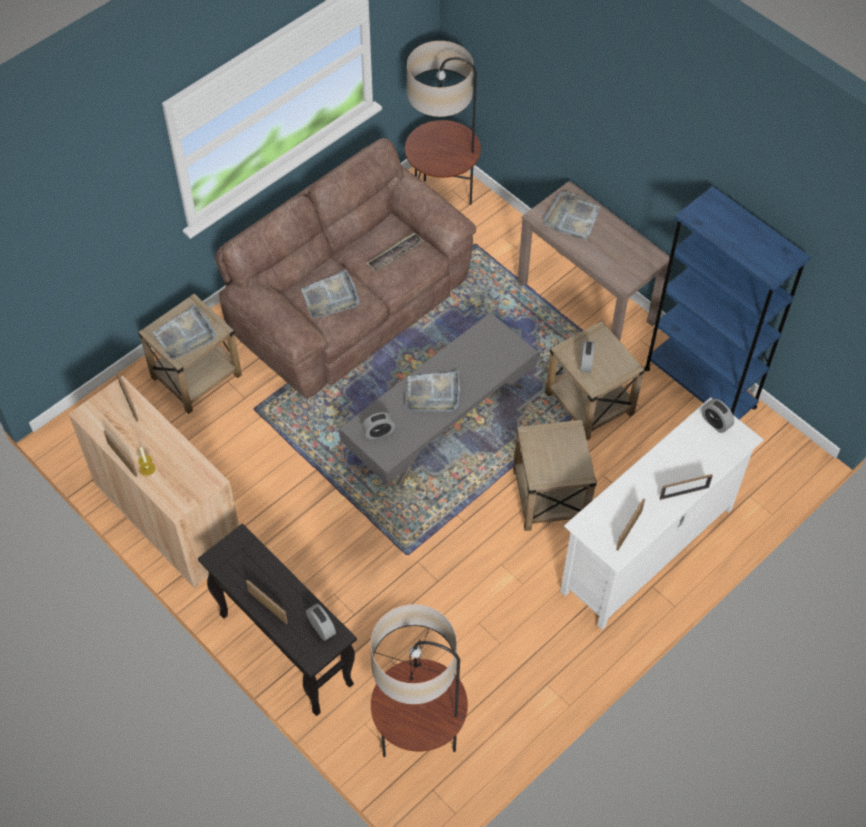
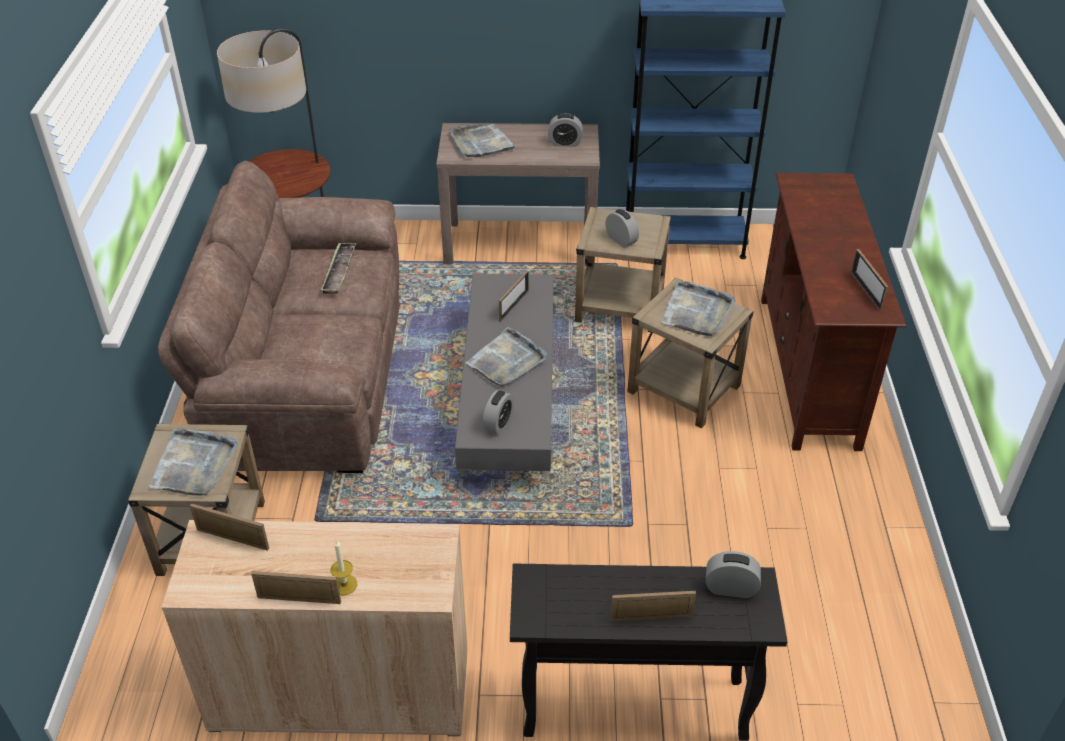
camera: 45 degrees left, 15 degrees down
(330, 297) = (317, 339): grey tray -> grey tray (697, 312)
(419, 739) = (861, 670): floor lamp -> none
(647, 551) = (809, 370): white tv stand -> brown tv stand
(684, 493) = (860, 240): picture frame -> picture frame (514, 305)
(715, 422) = (806, 184): alarm clock -> alarm clock (565, 143)

